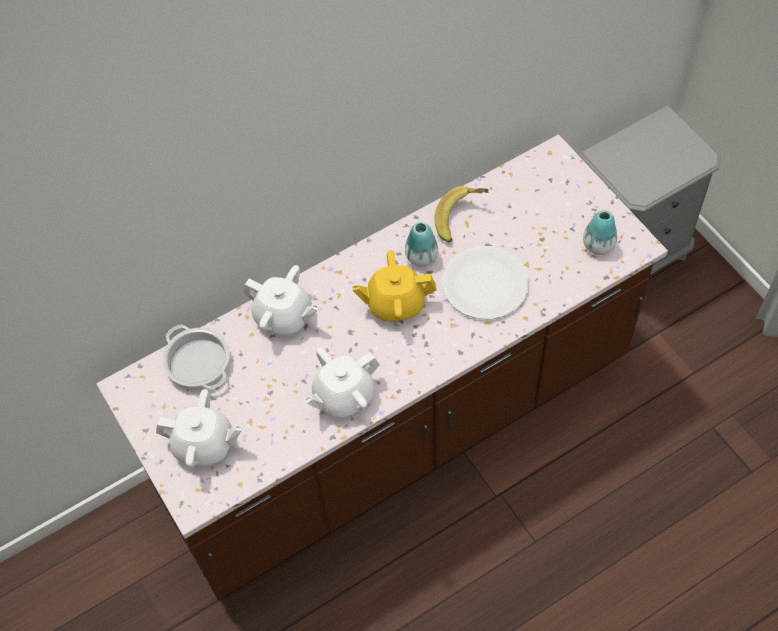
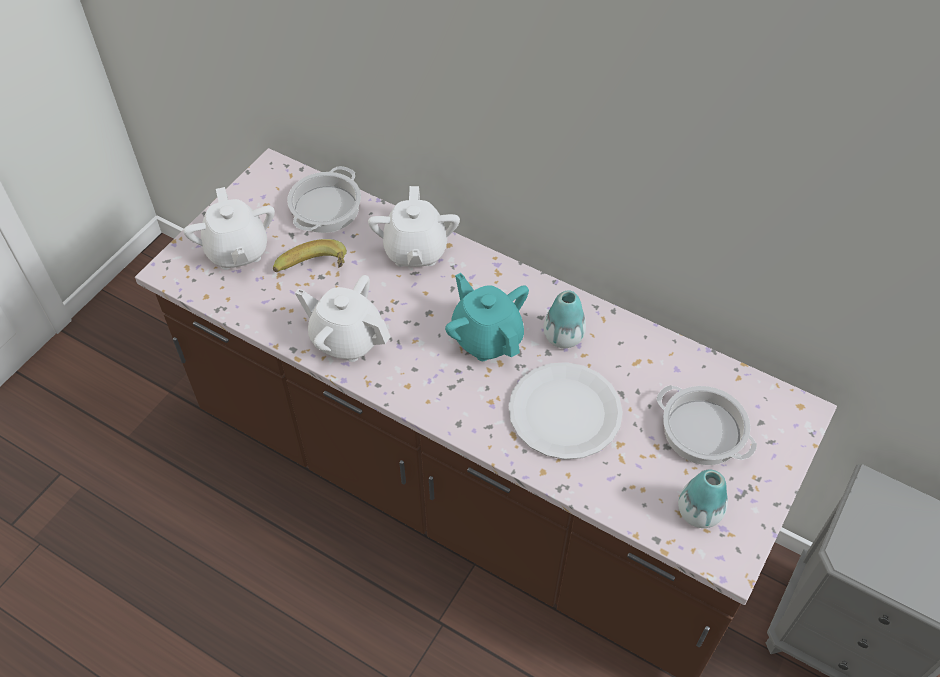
camera: 60 degrees right, 5 degrees down
(395, 304) = (487, 337): yellow teapot -> turquoise teapot
(461, 220) = (638, 355): banana -> banana (315, 274)
(541, 213) = (704, 431): none -> cooking pot

